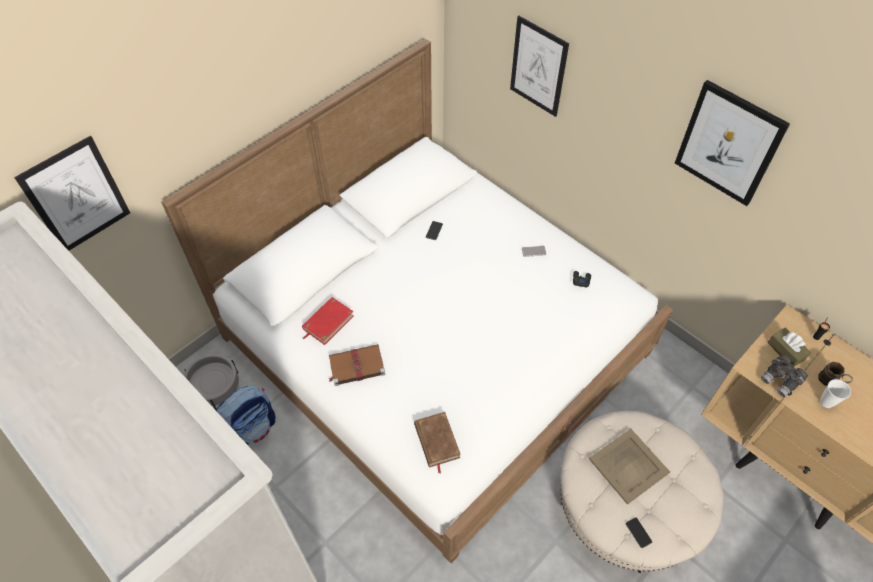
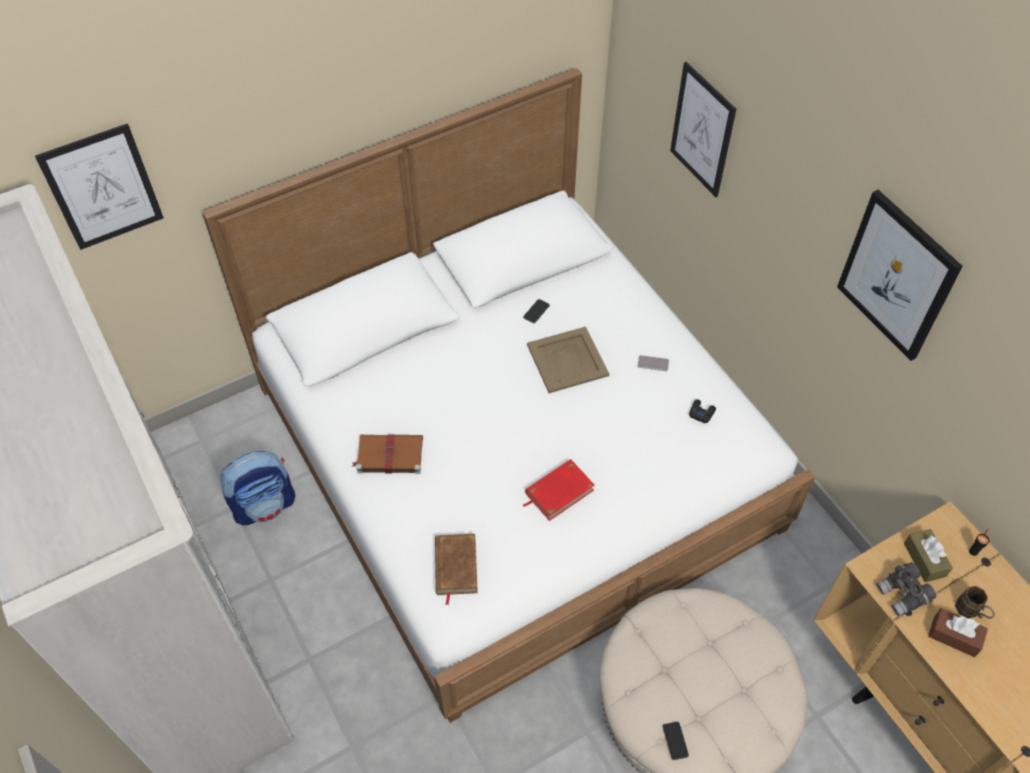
camera: 15 degrees right, 0 degrees up
(215, 388) = (236, 447): grey planter -> none
(328, 322) = (372, 396): red book -> red book (559, 491)
(628, 466) = (691, 658): beige tray -> beige tray (567, 360)
(826, 402) = (954, 636): cup -> brown tissue box

